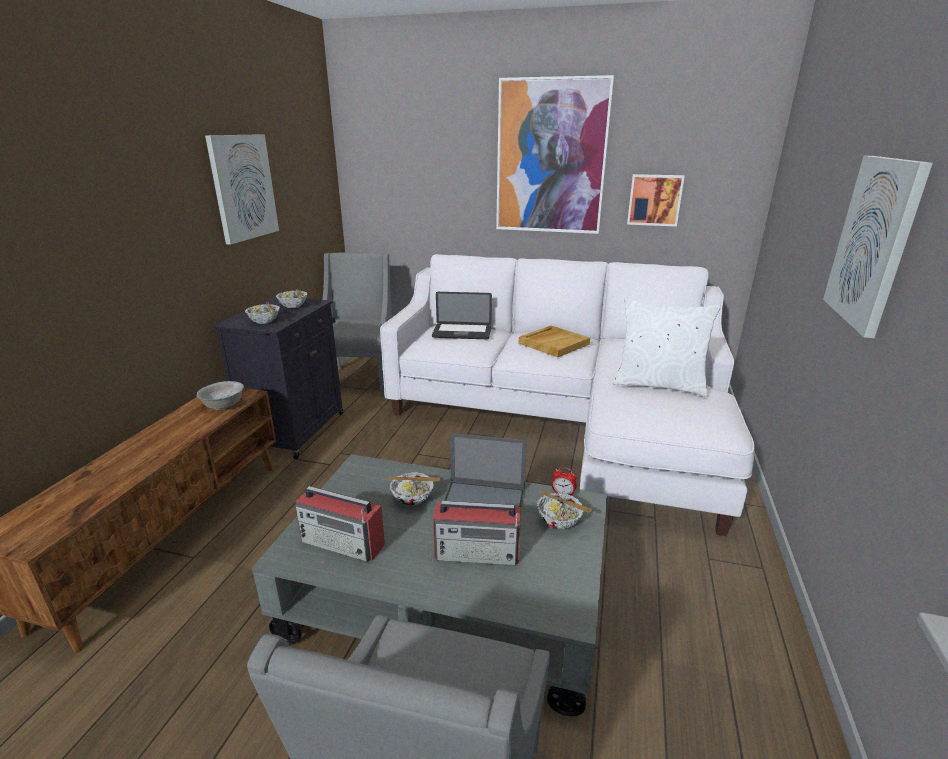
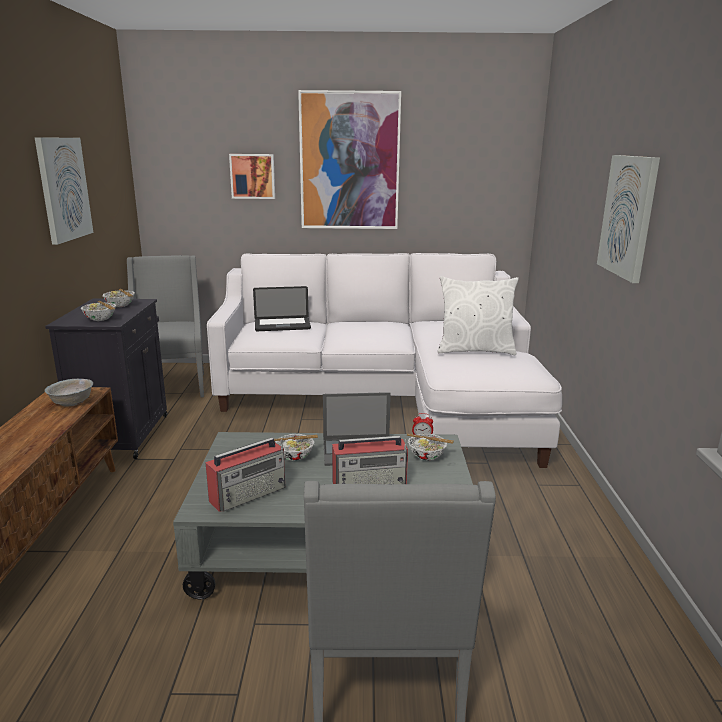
camera: 15 degrees left, 5 degrees down
(343, 543) = (249, 494): radio -> radio turned 45 degrees counterclockwise
(553, 343) = (372, 328): beige tray -> none
(654, 200) = (443, 197): picture -> picture (253, 176)

